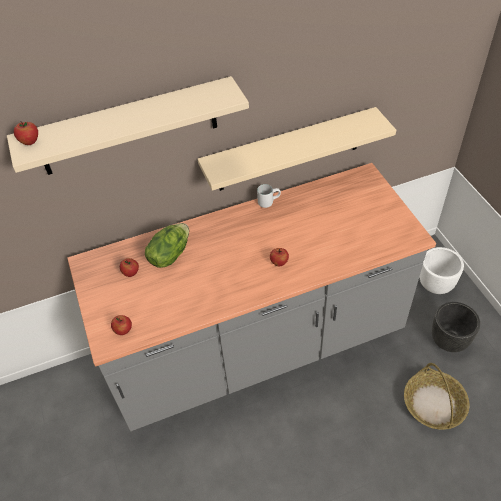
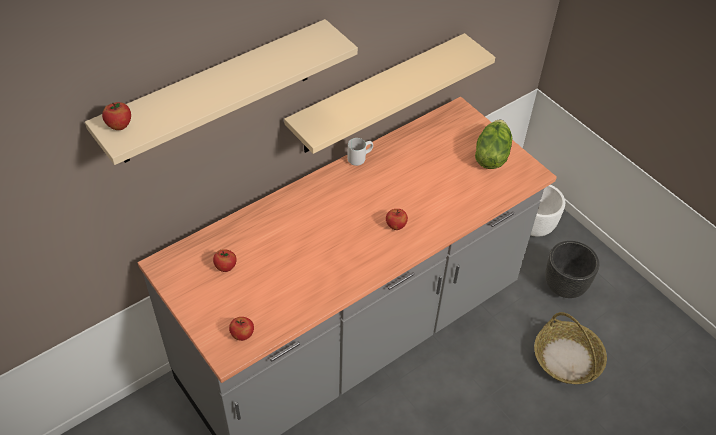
camera: 20 degrees left, 0 degrees up
(169, 254) = (264, 238): lettuce -> lettuce (490, 156)

